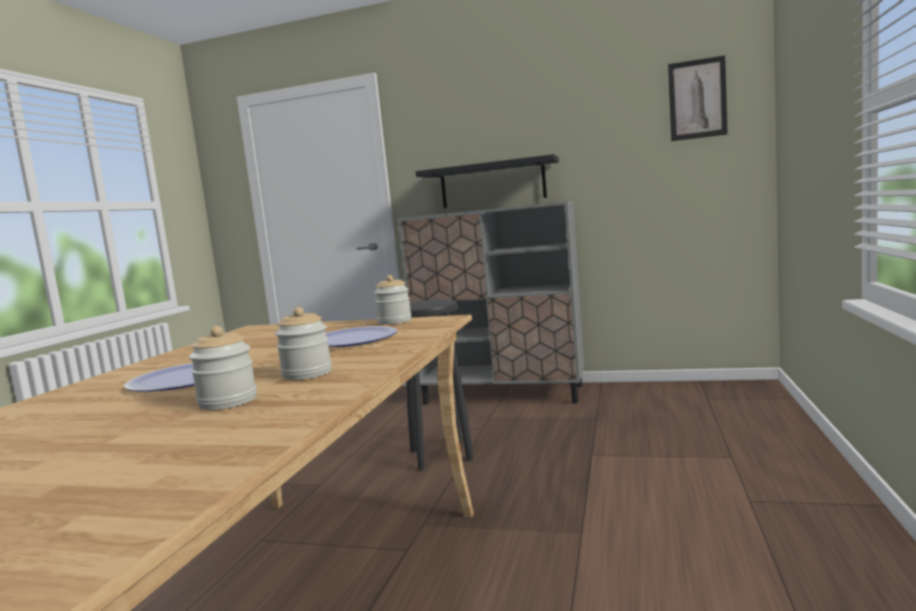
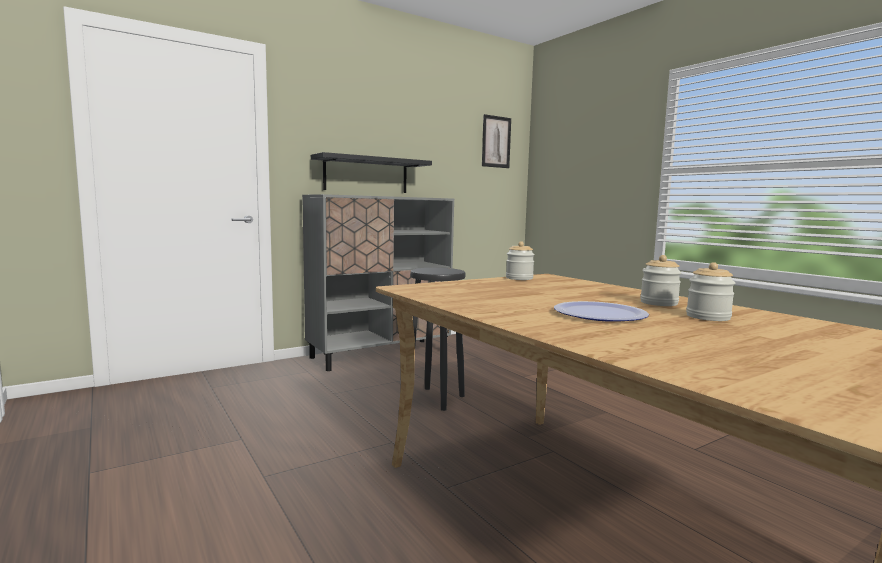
camera: 50 degrees left, 0 degrees up
(353, 339) = (562, 288): plate -> none

